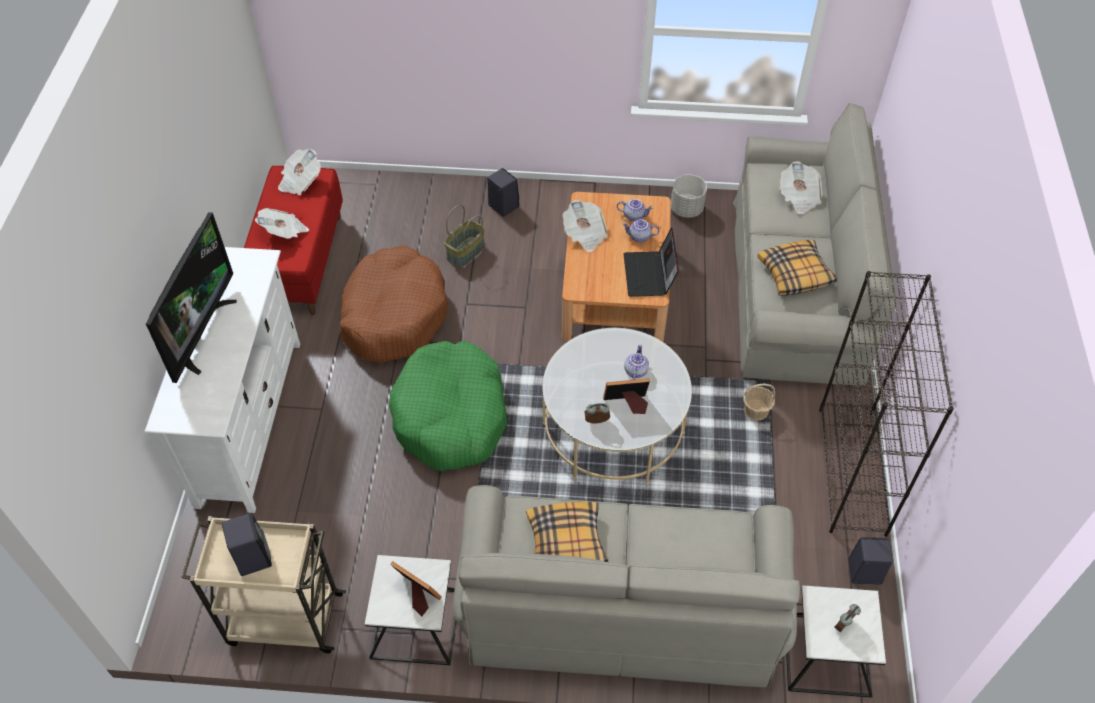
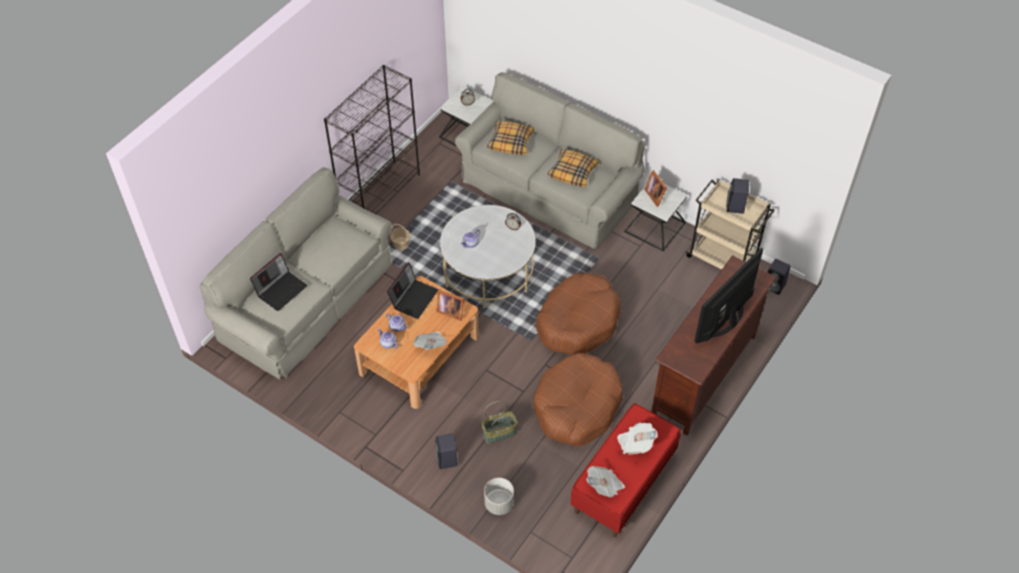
camera: 150 degrees left, 0 degrees up
(249, 421) = (704, 375): white tv stand -> brown tv stand
(451, 416) = (577, 321): green dog bed -> brown dog bed
(627, 404) = (489, 229): picture frame -> picture frame (450, 310)
(686, 209) = (321, 391): grey planter -> grey planter (499, 504)
(795, 274) = (335, 243): pillow -> pillow (510, 142)
(799, 197) = (281, 289): newspaper -> laptop
(863, 572) = (420, 153): black speaker -> black speaker (775, 286)

